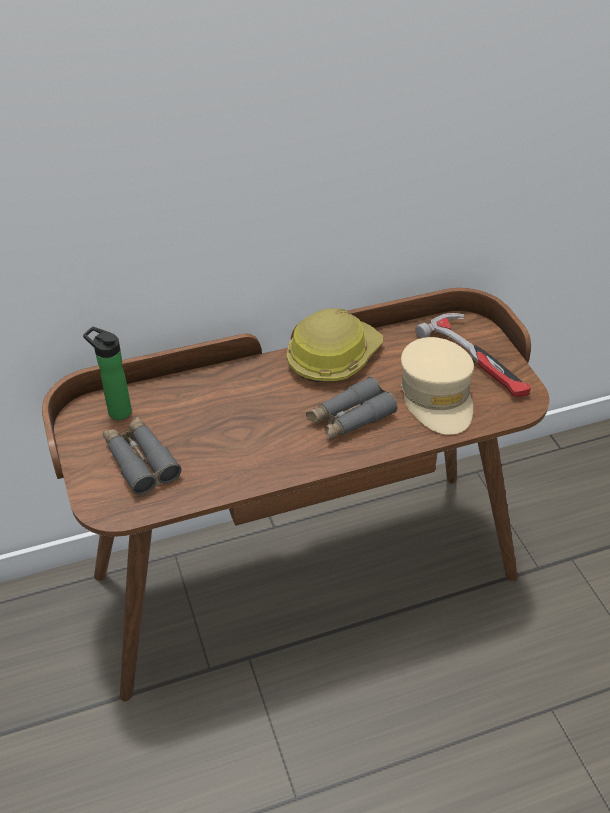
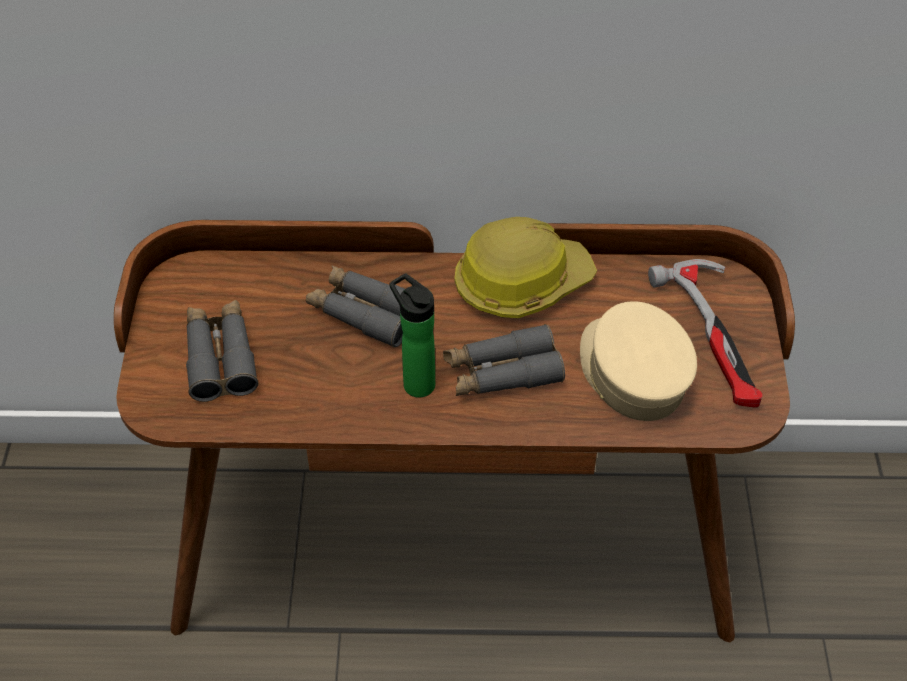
camera: 20 degrees right, 5 degrees up
(117, 410) = (222, 283): bottle -> bottle (415, 382)
(233, 404) = (365, 313): none -> grey binoculars
(437, 396) = (632, 374): beige cap -> beige cap turned 150 degrees clockwise

